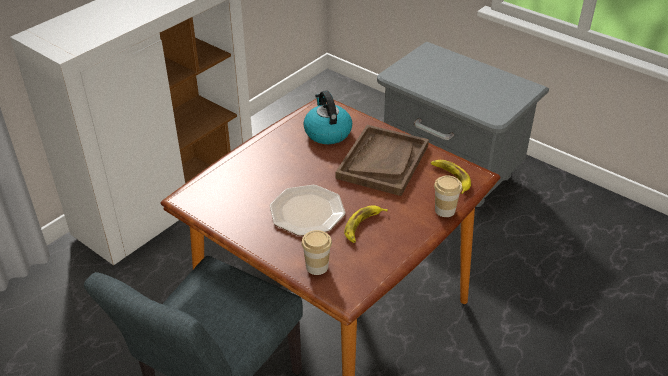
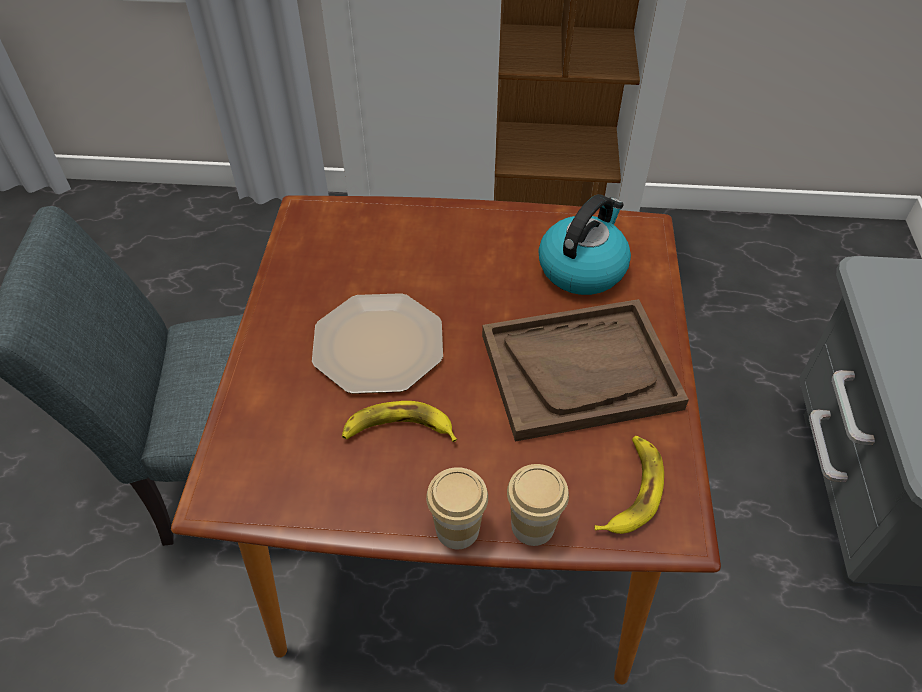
camera: 55 degrees right, 10 degrees up
(317, 266) = (263, 422): cup -> cup (457, 529)

